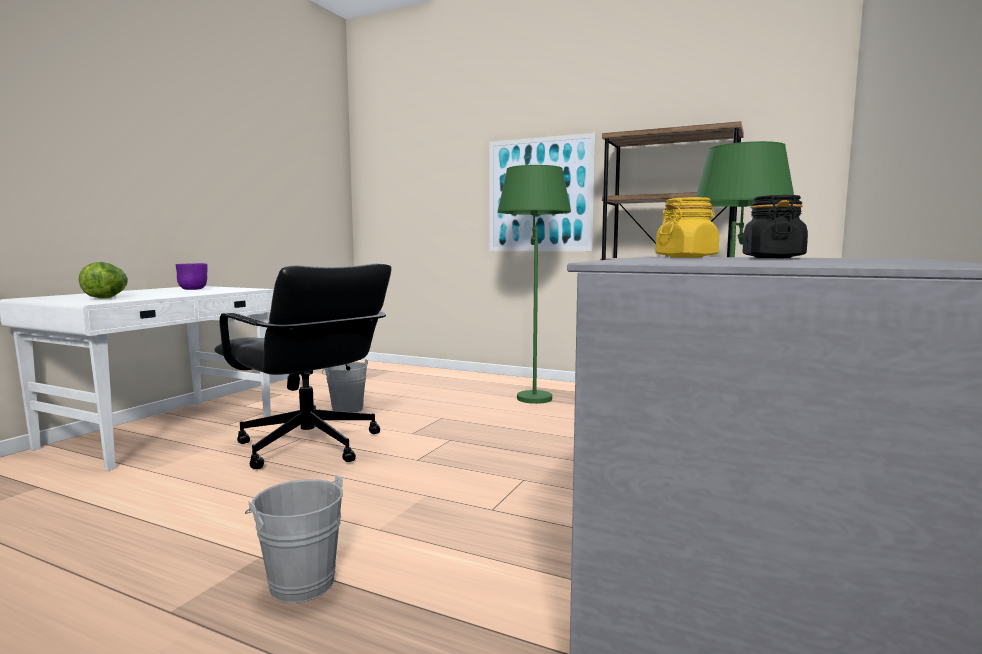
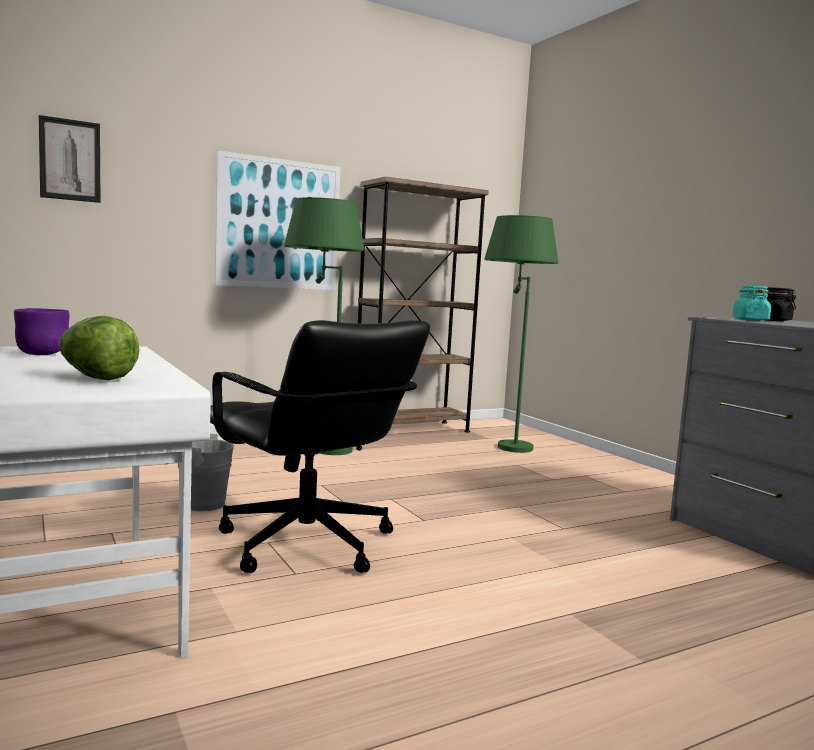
camera: 55 degrees left, 0 degrees up
(299, 581) = (627, 608): grey bucket -> none
(308, 446) = (306, 545): black office chair -> black office chair turned 60 degrees clockwise
(400, 170) = (70, 160): none -> picture
(686, 257) = (750, 320): yellow jar -> turquoise jar

